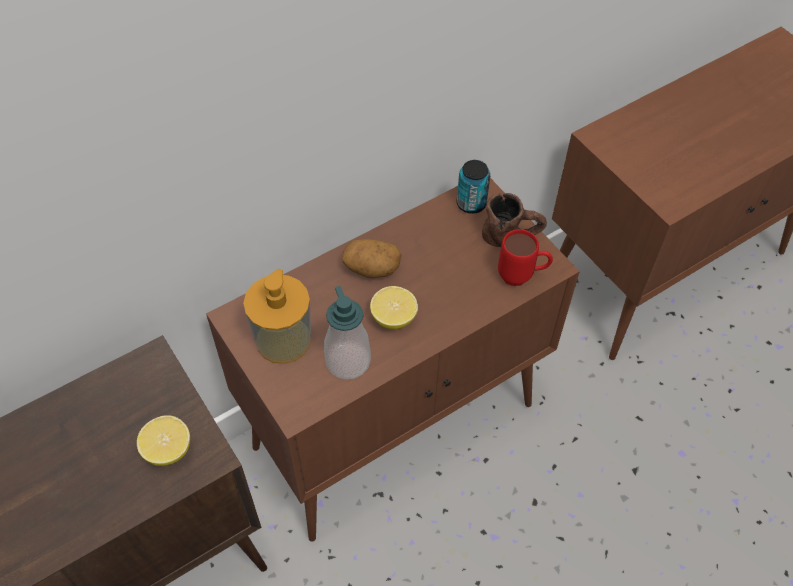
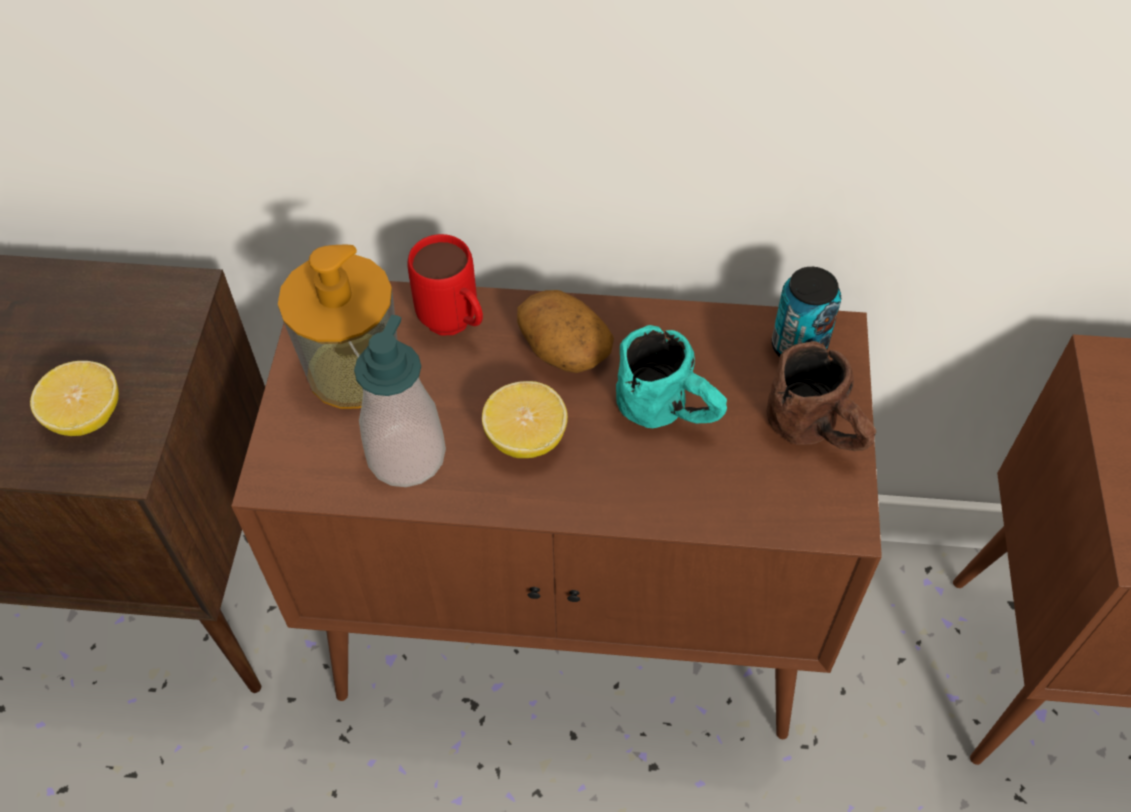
camera: 40 degrees right, 0 degrees up
(445, 266) = (670, 413): none -> turquoise mug
(522, 277) = (775, 504): red mug -> red mug (456, 327)

